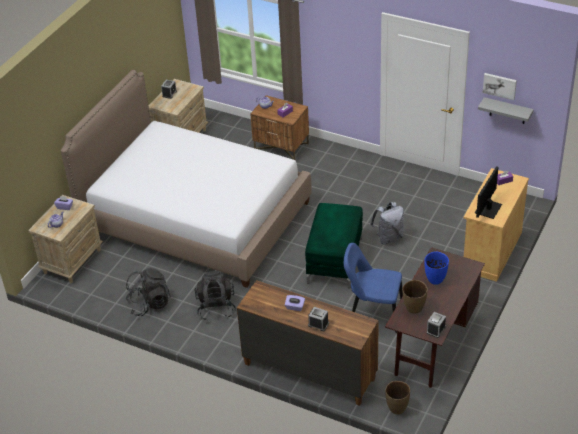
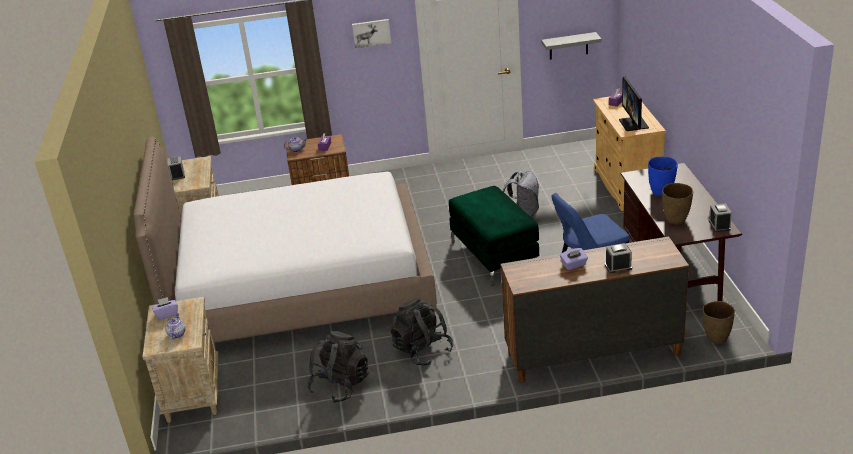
camera: 35 degrees left, 10 degrees down
(500, 85) = (557, 18): picture -> picture (371, 33)

